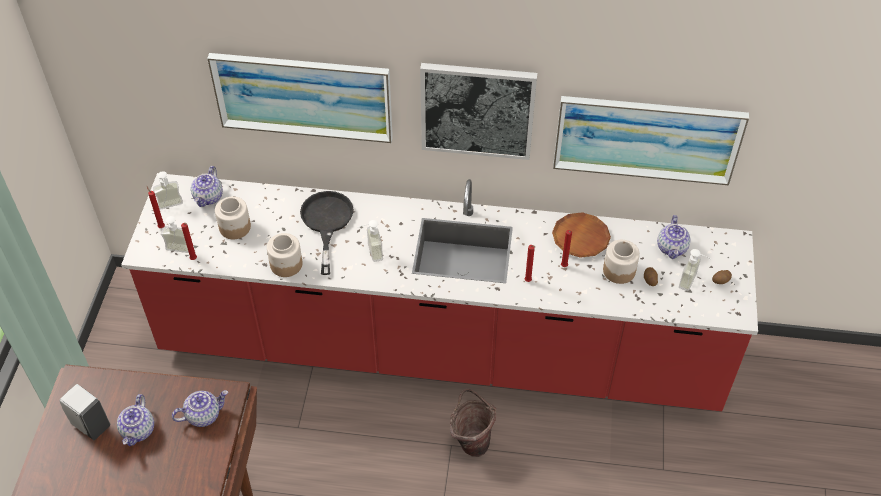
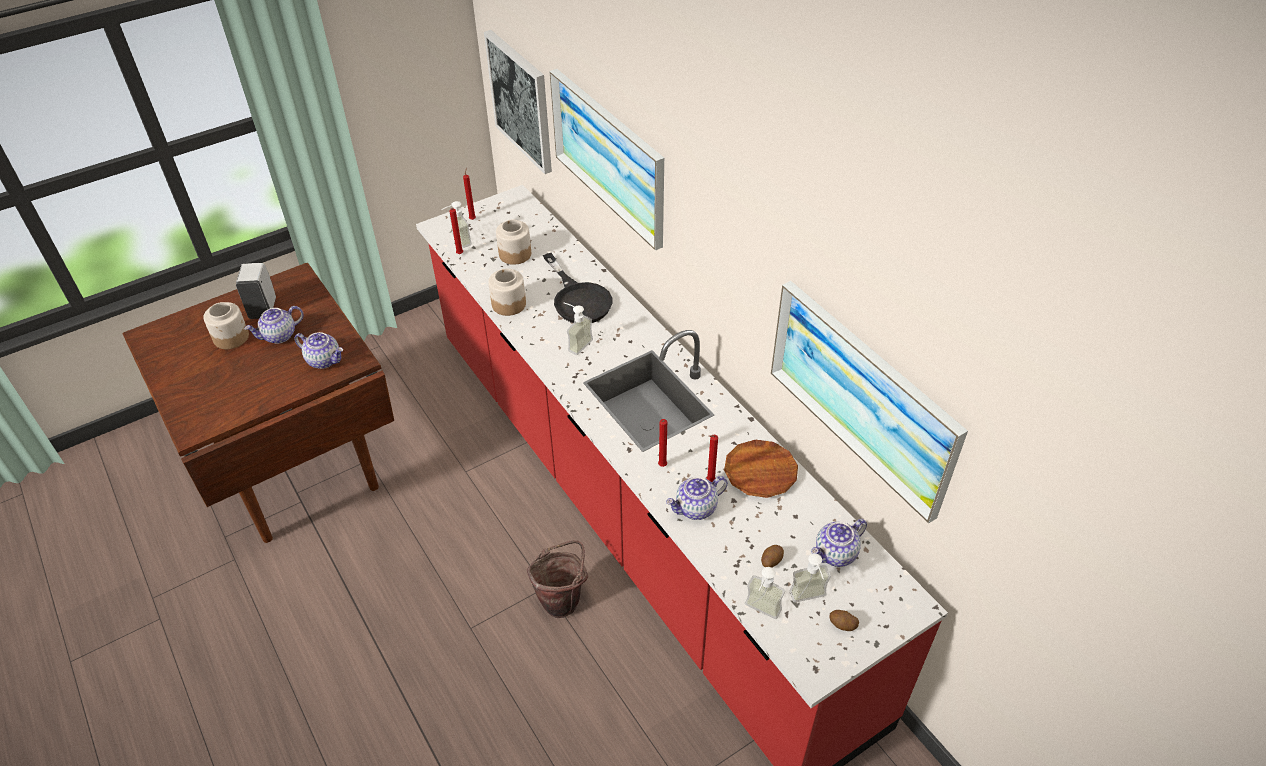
camera: 50 degrees right, 5 degrees down
(171, 207) = (497, 211): soap dispenser -> soap dispenser (759, 613)
(209, 197) = (529, 223): teapot -> teapot (696, 508)
(326, 223) = (578, 299): black frying pan -> black frying pan turned 105 degrees clockwise
(477, 110) = (724, 254): picture -> picture (521, 101)
(619, 270) = (754, 527): jar -> jar (231, 337)

